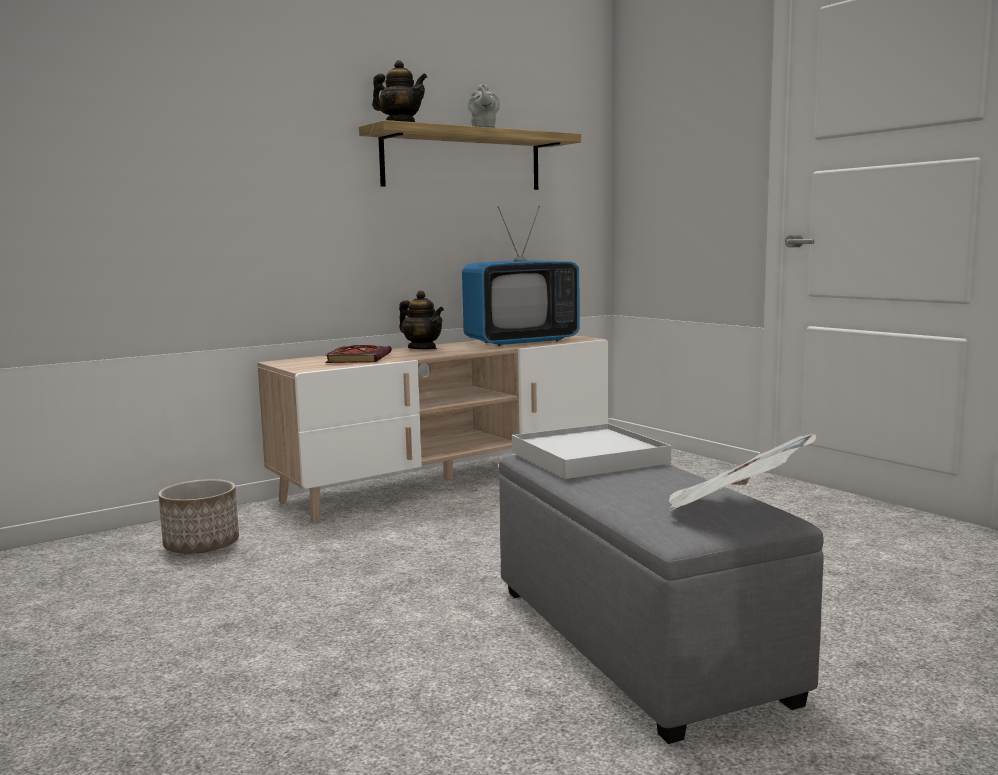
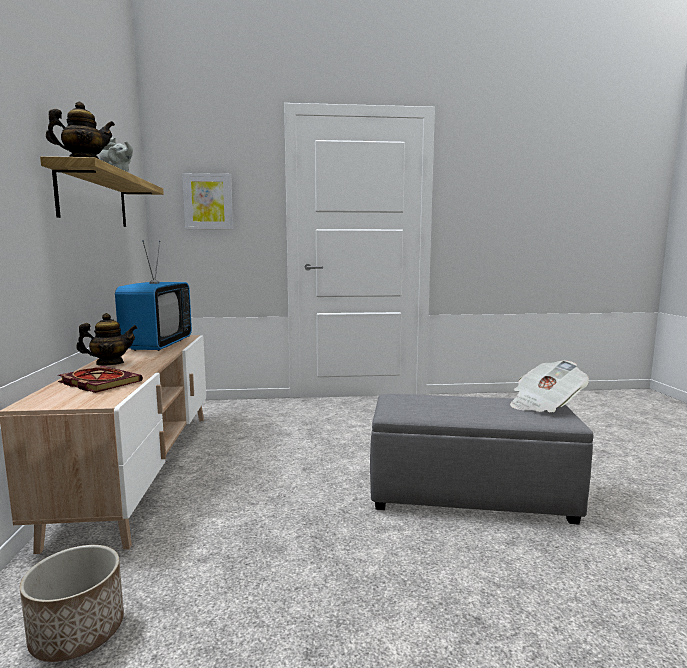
camera: 60 degrees left, 0 degrees up
(589, 457) = (419, 403): white tray -> none
(673, 142) = (208, 201): none -> picture

